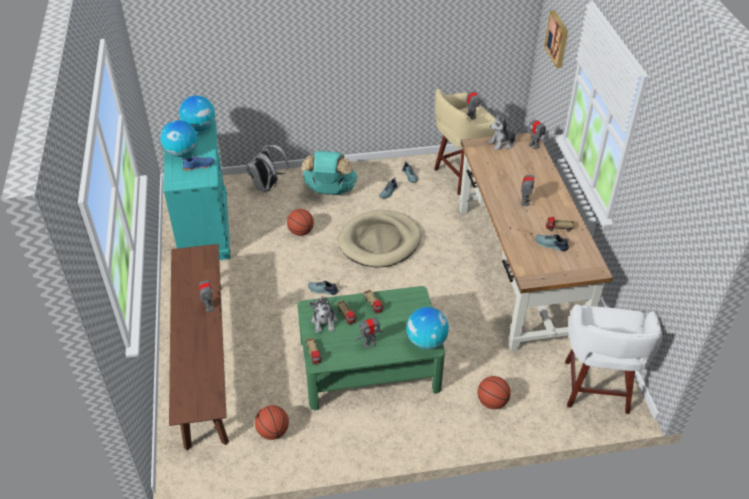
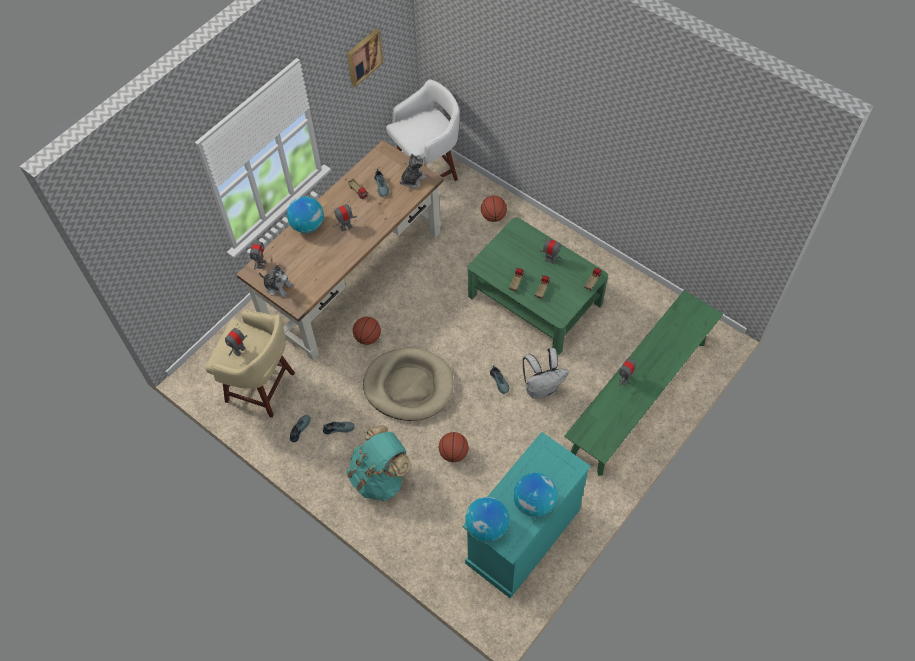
camera: 130 degrees left, 15 degrees up
(199, 166) = (535, 470): blue shoe -> none
(204, 361) = (639, 397): brown bench -> green bench
(267, 187) = (423, 535): white backpack -> white backpack (542, 388)
(273, 432) = (640, 309): basketball -> basketball (368, 337)
(324, 321) = (560, 298): plush toy -> plush toy (413, 179)
(426, 341) = (515, 232): globe -> globe (307, 225)
(558, 38) = (167, 237): picture -> picture (363, 57)

